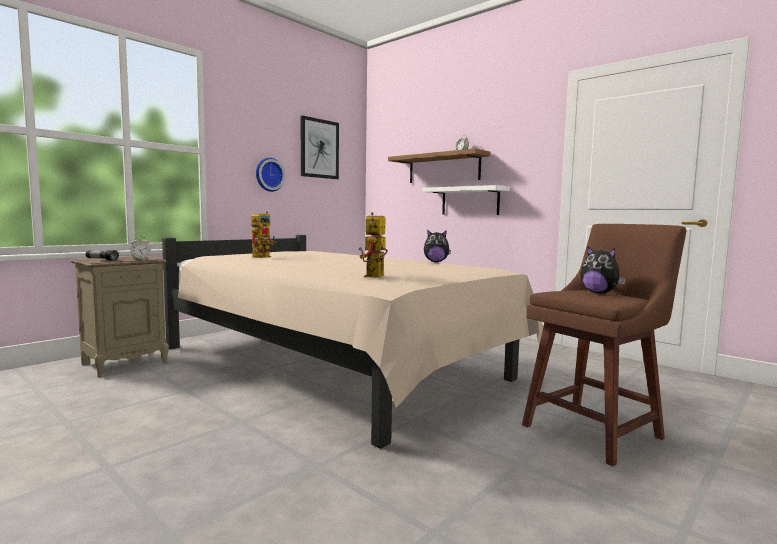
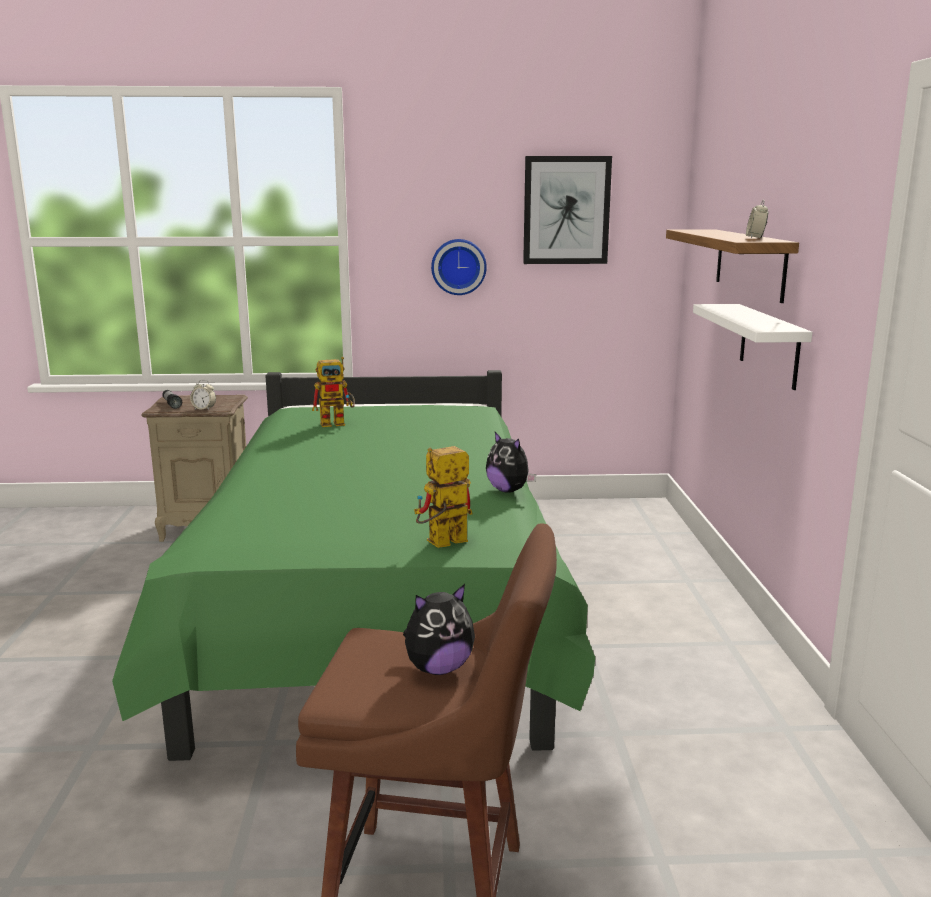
camera: 45 degrees right, 10 degrees up
(336, 365) = (377, 612): beige bed -> green bed
(375, 277) = (246, 524): toy robot -> toy robot (441, 544)
(599, 293) = (438, 668): plush toy -> plush toy turned 120 degrees counterclockwise

